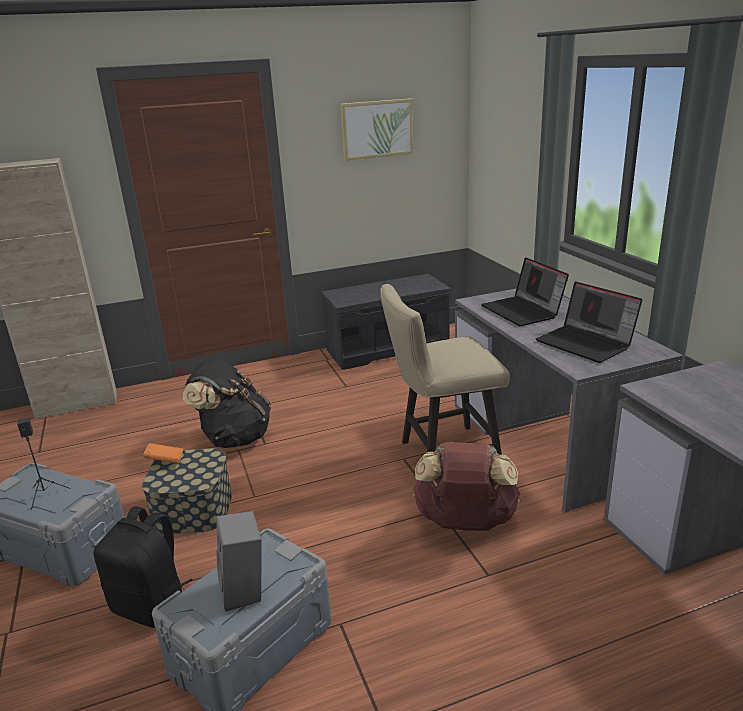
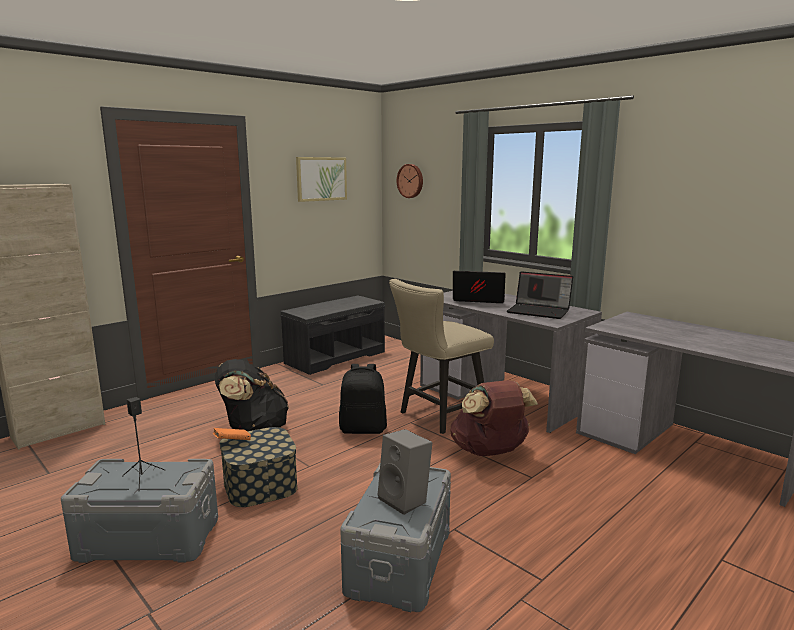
camera: 25 degrees left, 10 degrees down
(152, 606) = (284, 556): black backpack -> black backpack (363, 429)
(496, 128) = (411, 181): none -> wall clock
(523, 311) = (478, 300): laptop -> laptop turned 150 degrees clockwise

